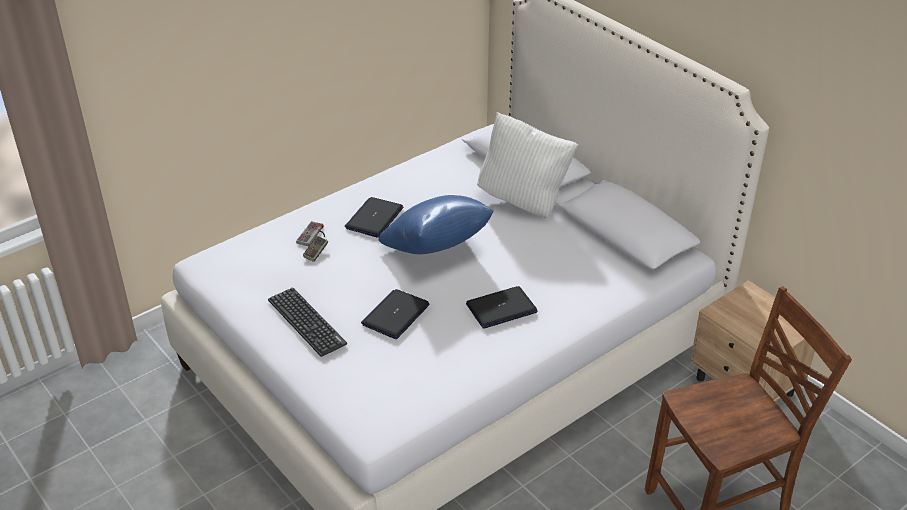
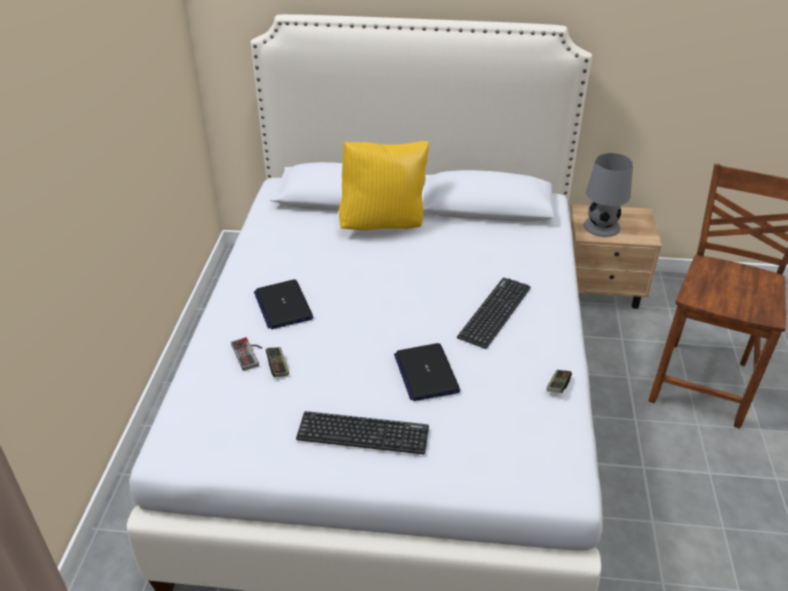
camera: 45 degrees left, 0 degrees up
(436, 251) = (378, 300): blue pillow -> none
(465, 380) = (558, 386): none -> game controller
(501, 308) = (494, 312): laptop -> keyboard
(524, 201) = (383, 224): white pillow -> yellow pillow
(742, 313) = (601, 227): none -> grey table lamp

